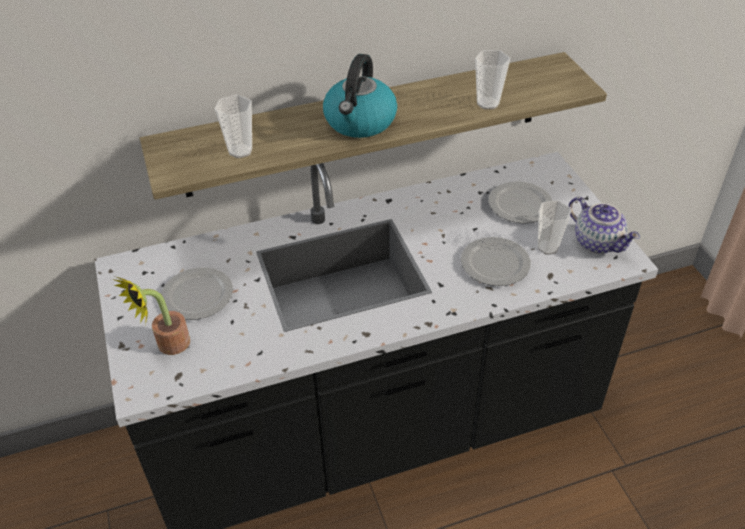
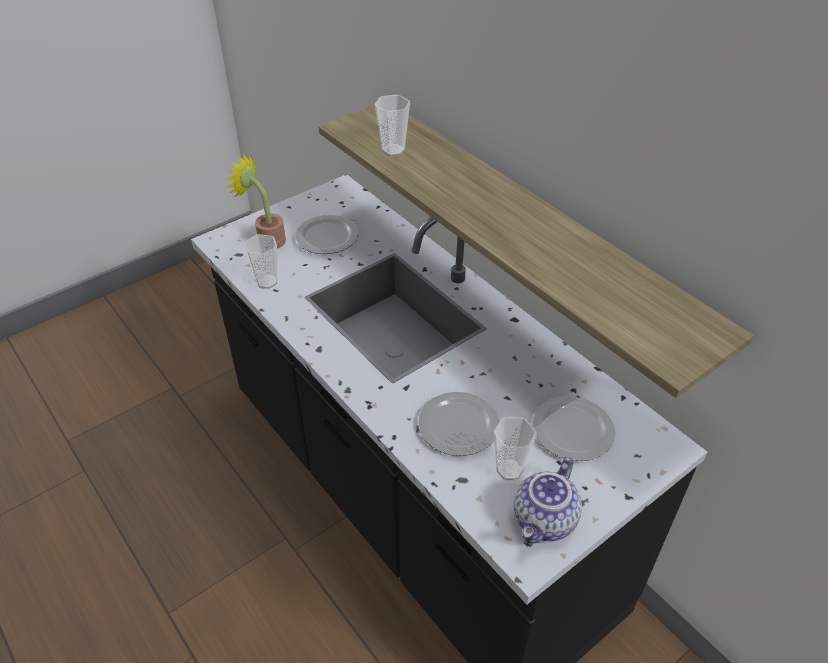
camera: 70 degrees right, 0 degrees up
(360, 122) = (479, 204): kettle -> none
(488, 103) = (575, 285): cup -> cup (267, 282)

